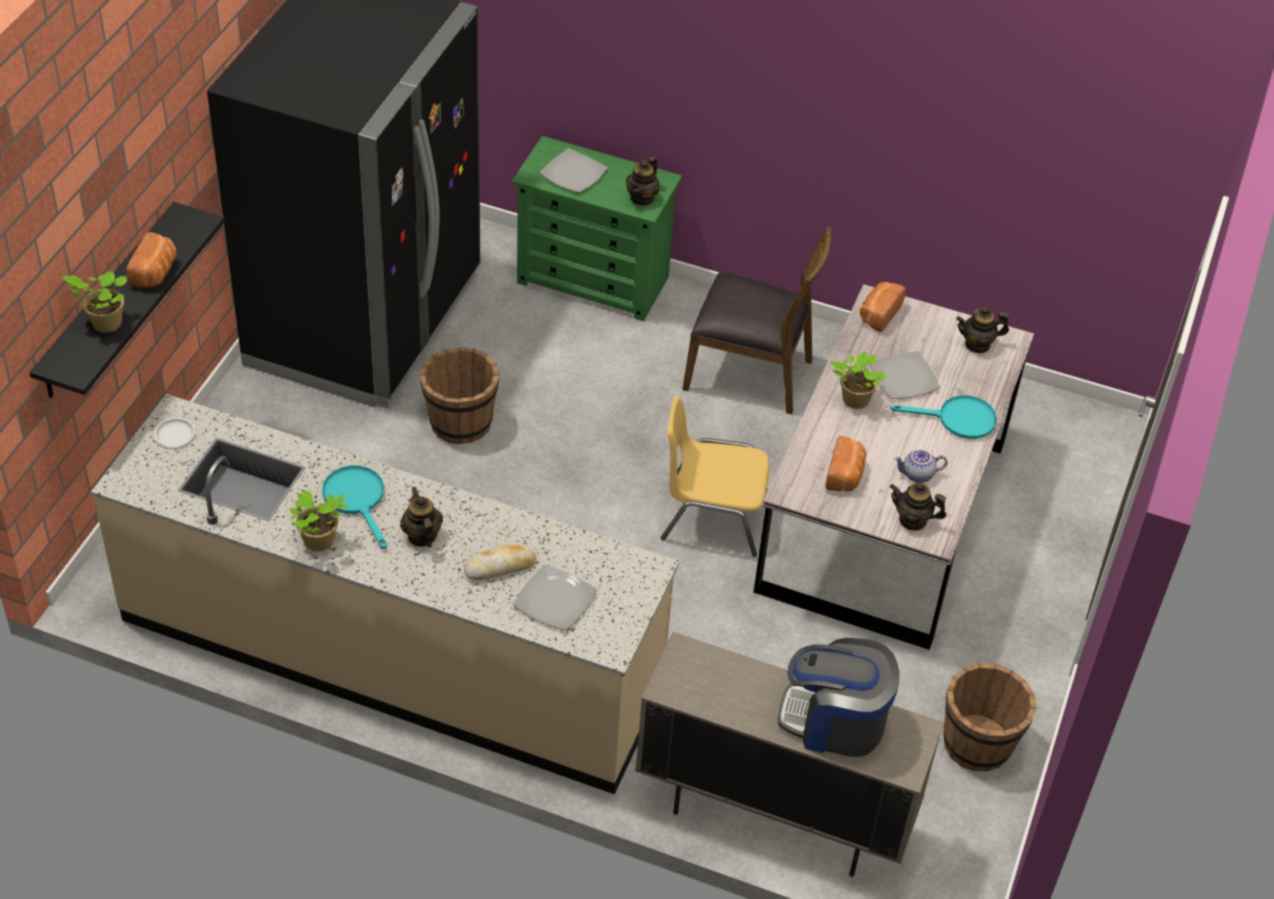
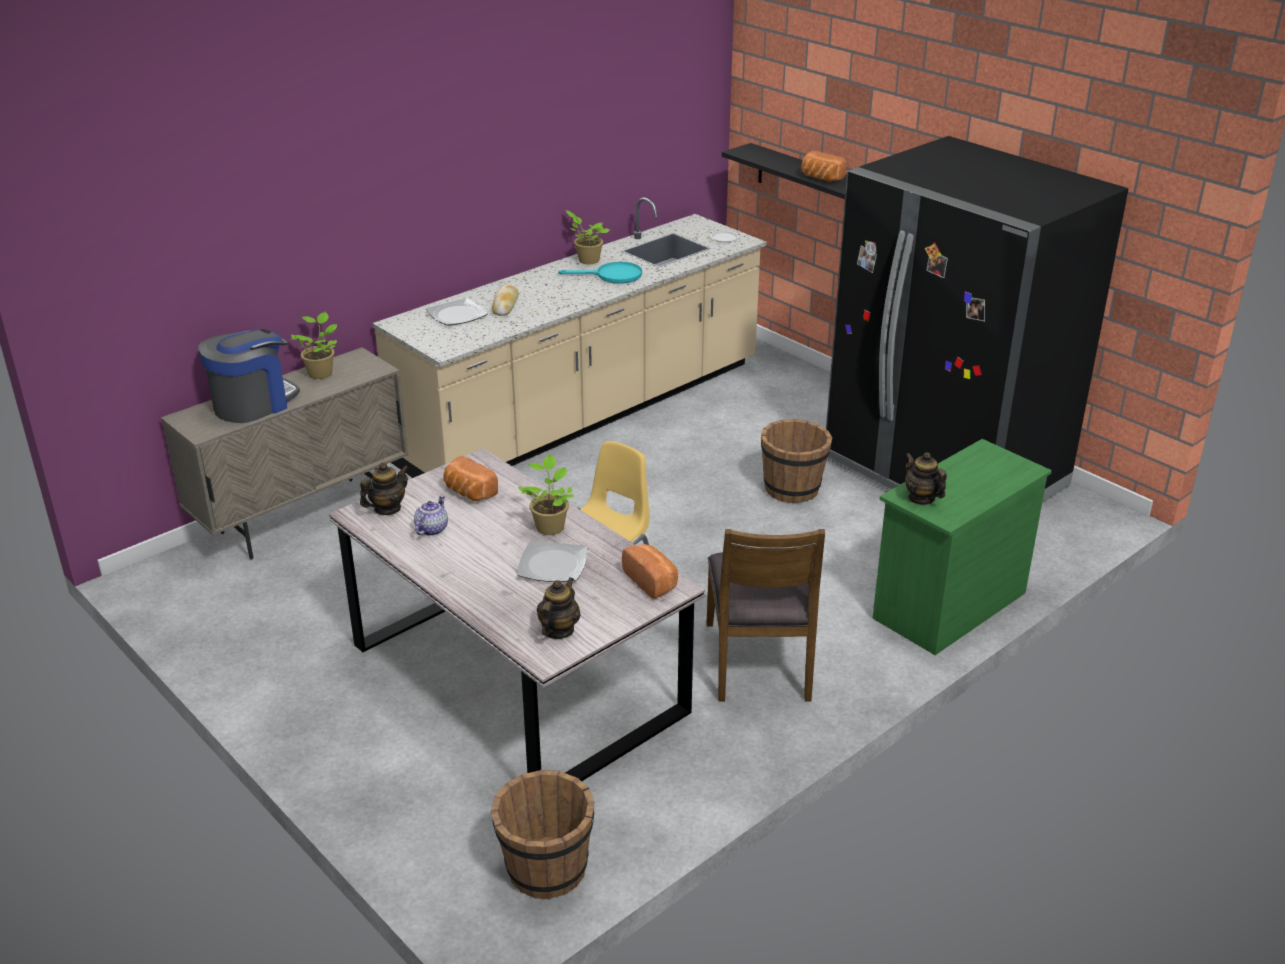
camera: 120 degrees right, 15 degrees down
(104, 323) = (779, 161): potted plant -> potted plant (321, 373)
(421, 536) = (559, 288): teapot -> none
(574, 173) = (978, 471): plate -> none
(749, 373) = (760, 661): brown chair -> brown chair turned 45 degrees counterclockwise
(957, 420) = (472, 577): turquoise frying pan -> none
(978, 744) = (245, 634): brown bucket -> brown bucket (546, 870)

